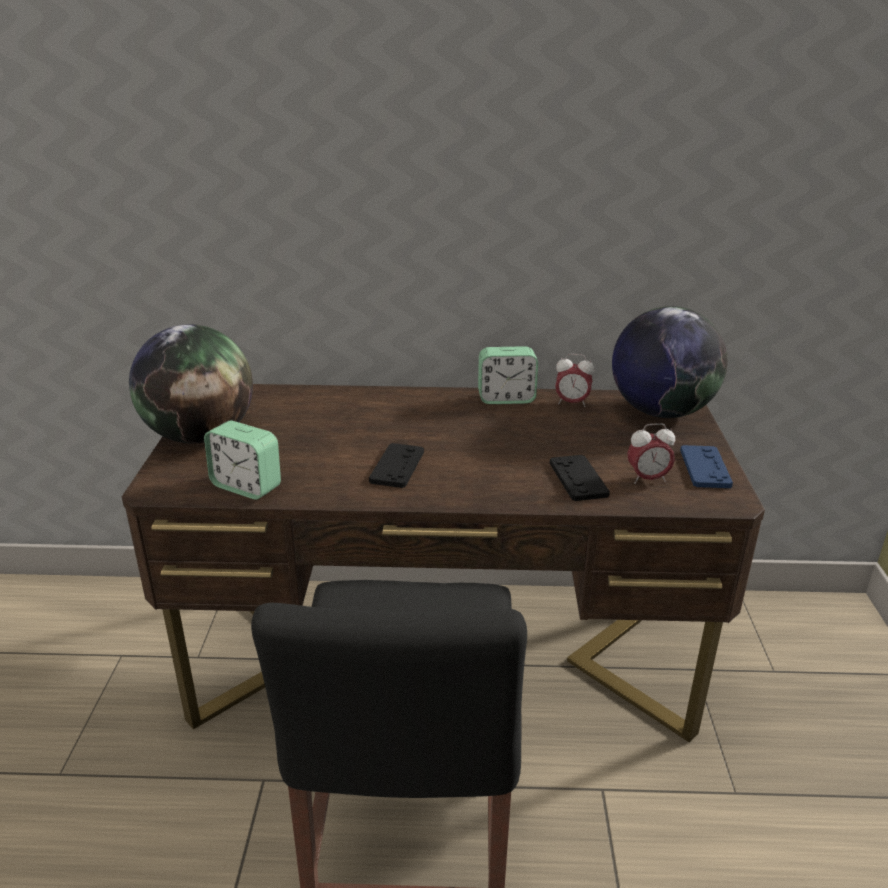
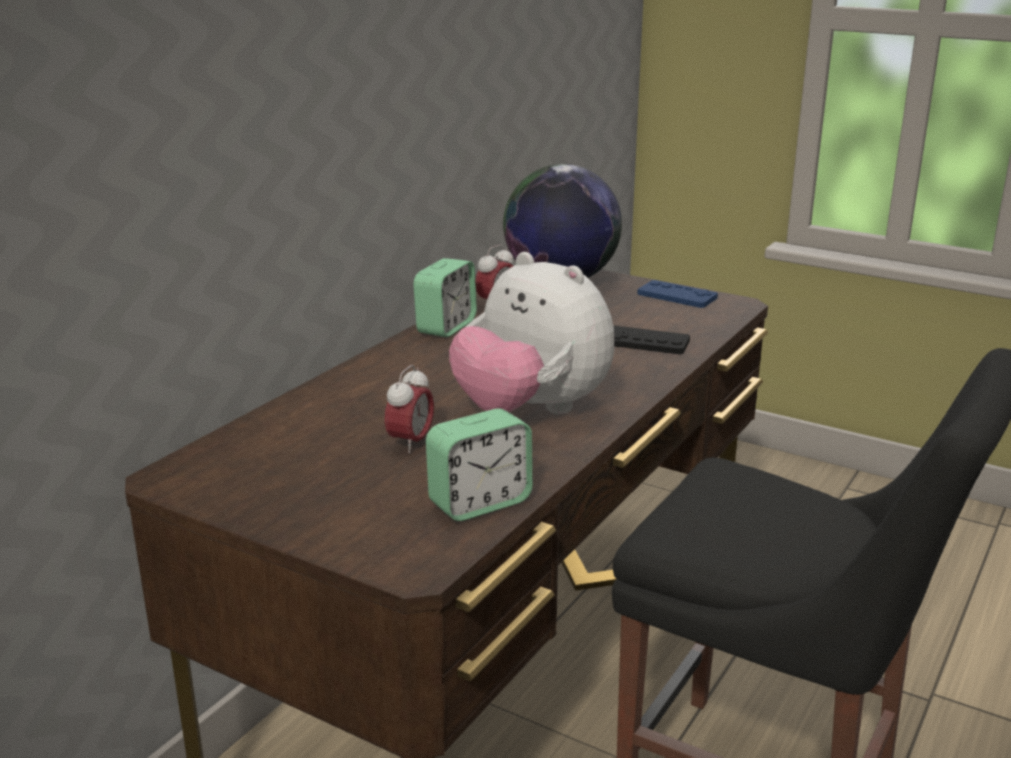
camera: 60 degrees left, 5 degrees down
(200, 436) = (296, 511): globe -> none
(397, 467) = (531, 411): black game controller -> plush toy
(647, 479) = (674, 319): alarm clock -> alarm clock (410, 443)

